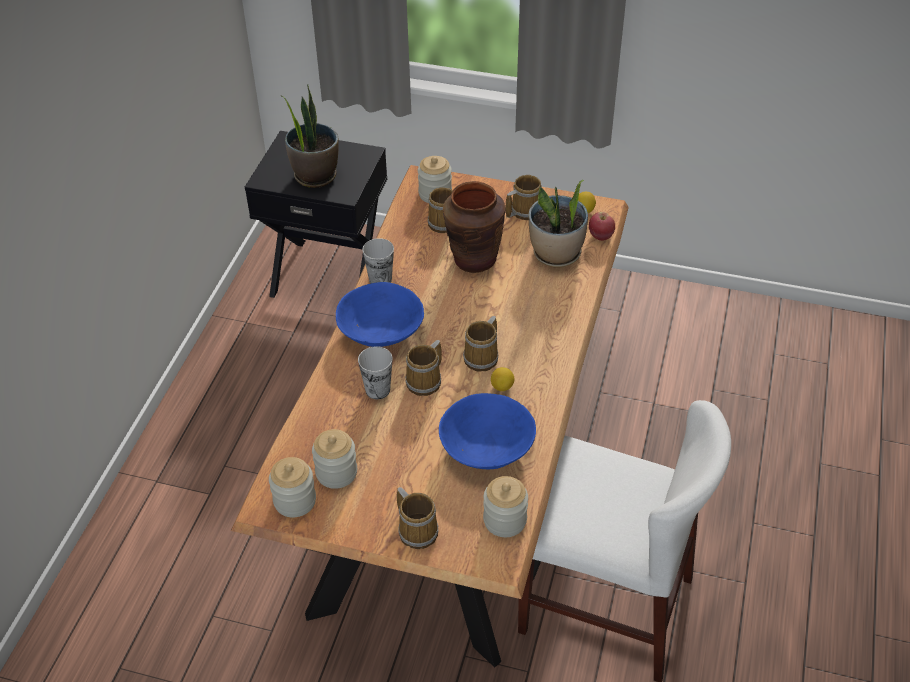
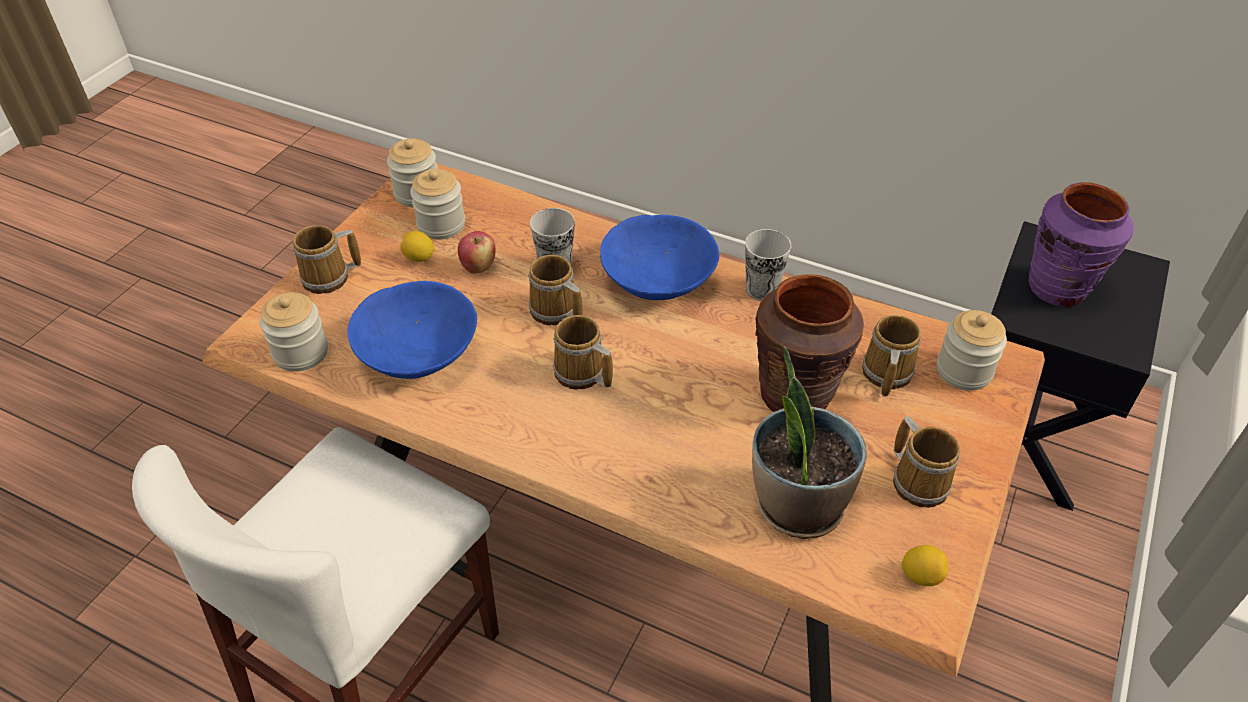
camera: 100 degrees right, 0 degrees up
(315, 175) = (1058, 288): potted plant -> purple vase
(502, 386) = (519, 385): lemon -> lemon (419, 258)
(600, 236) = (841, 585): apple -> apple (478, 267)

